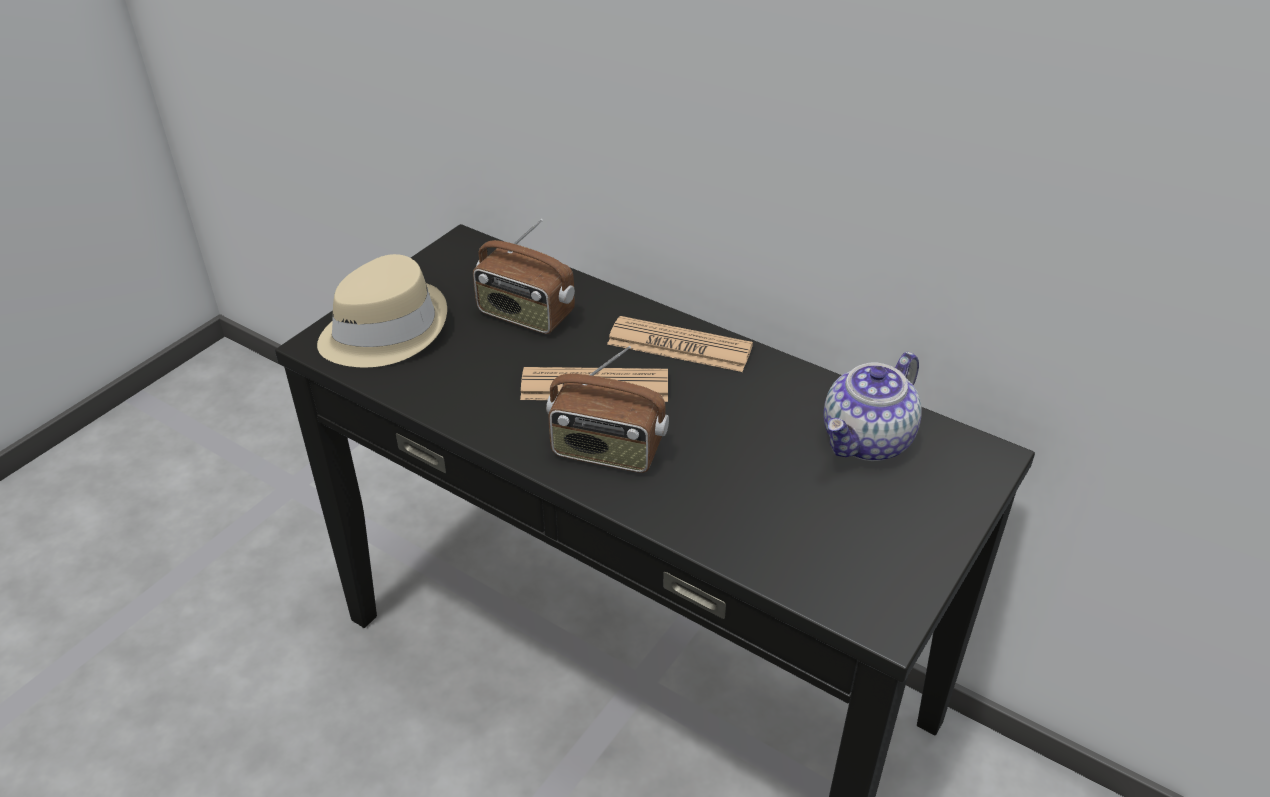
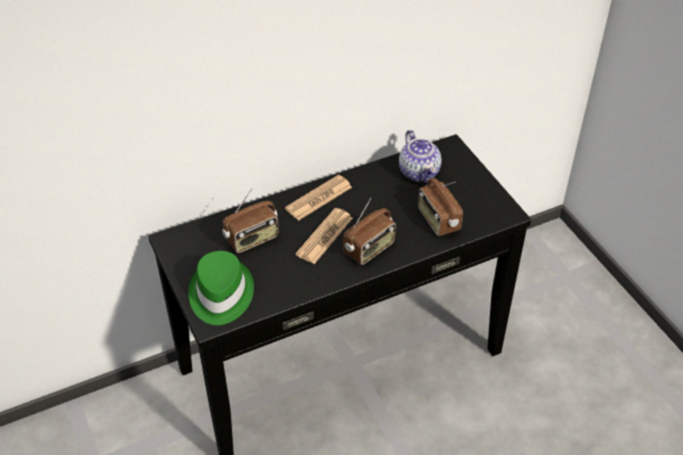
camera: 60 degrees left, 5 degrees up
(384, 330) = (220, 294): beige hat -> green hat
(760, 515) = (438, 220): none -> radio

